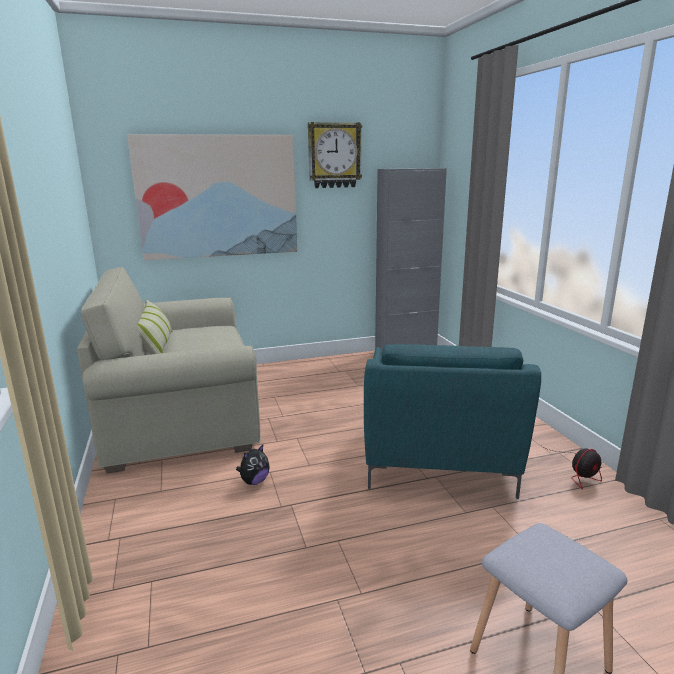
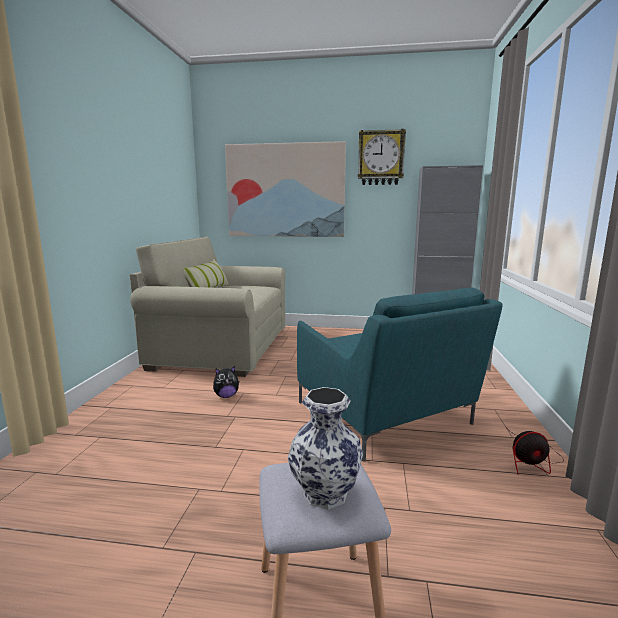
camera: 25 degrees right, 5 degrees down
(437, 461) = (385, 416): turquoise armchair -> turquoise armchair turned 60 degrees counterclockwise
(566, 563) = (325, 492): none -> vase

